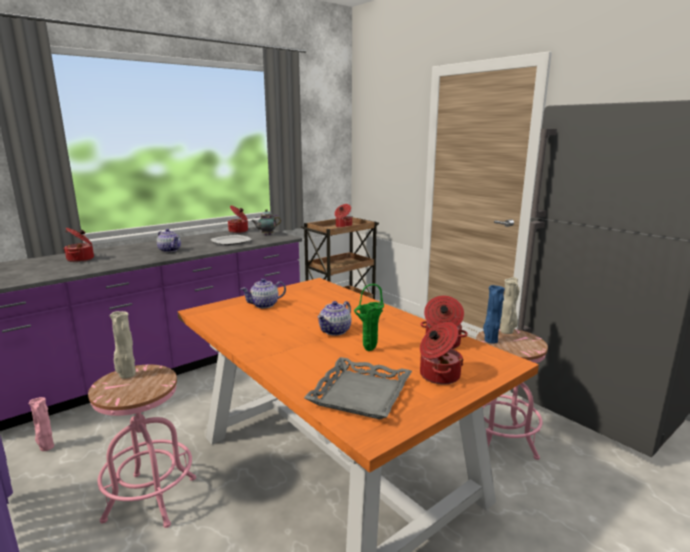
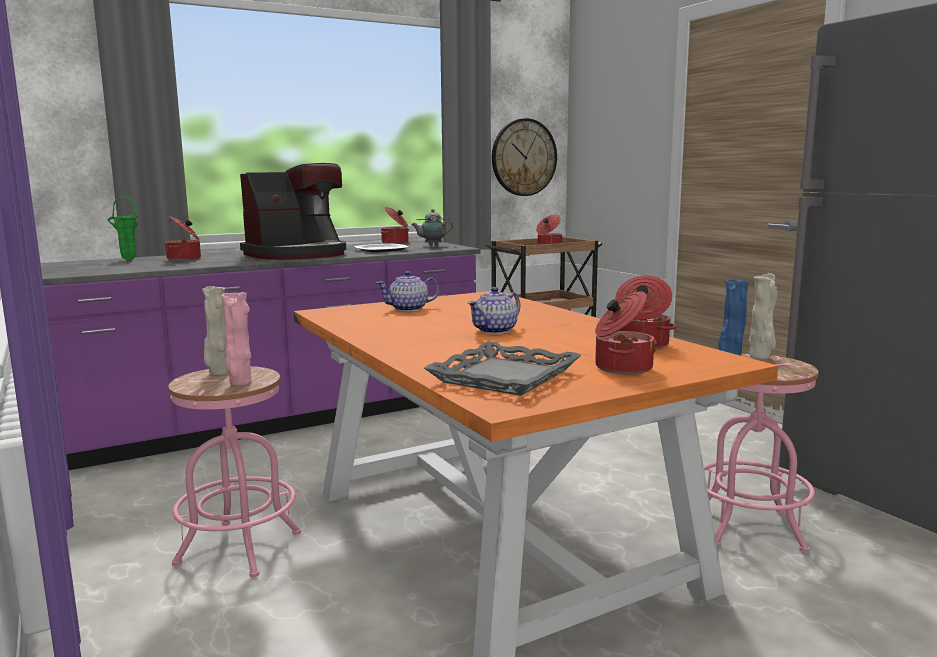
camera: 10 degrees right, 5 degrees down
(46, 448) = (121, 490): pink vase -> pink vase (240, 383)
(169, 250) = (297, 254): teapot -> coffee machine
(323, 162) = (524, 157): none -> wall clock
(368, 350) = (533, 346): green vase -> green vase (127, 259)

